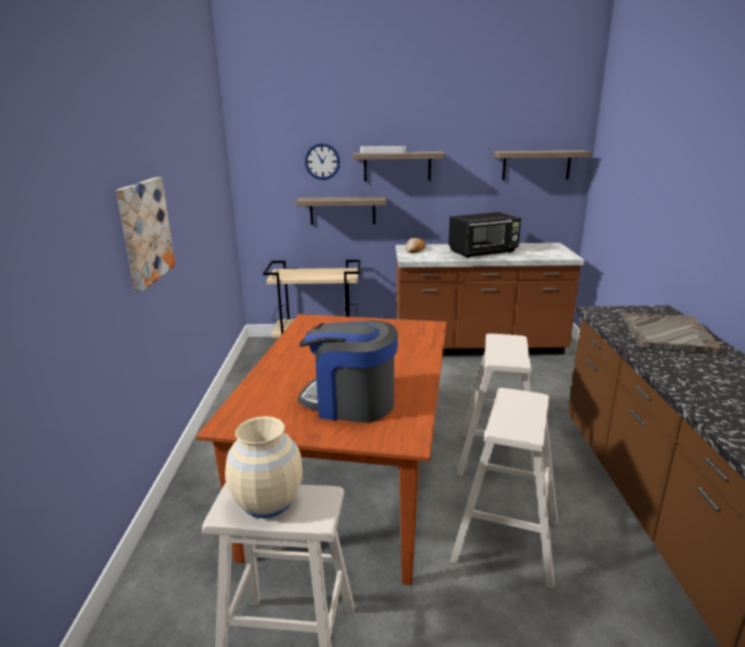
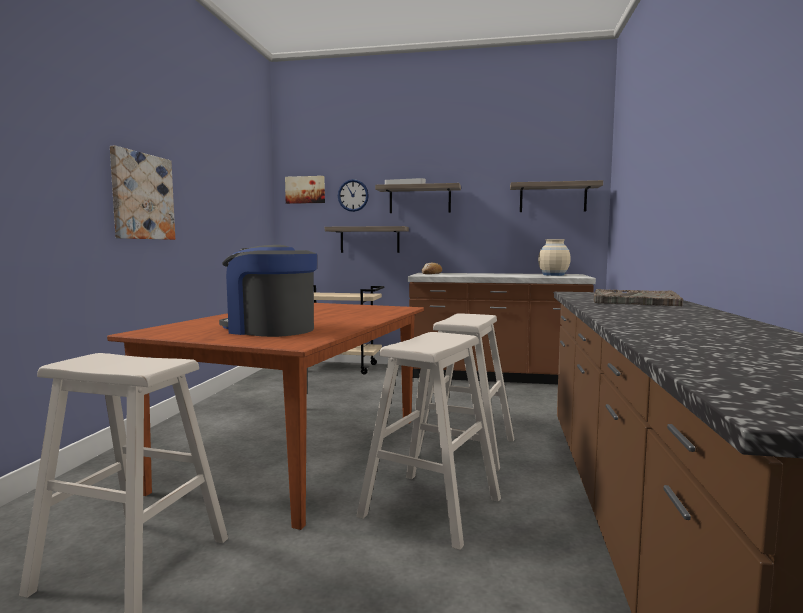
camera: 10 degrees right, 15 degrees down
(266, 154) = (305, 190): none -> picture
(267, 501) = (115, 361): beige vase -> beige vase (553, 275)
(483, 252) = (496, 275): black microwave -> none

